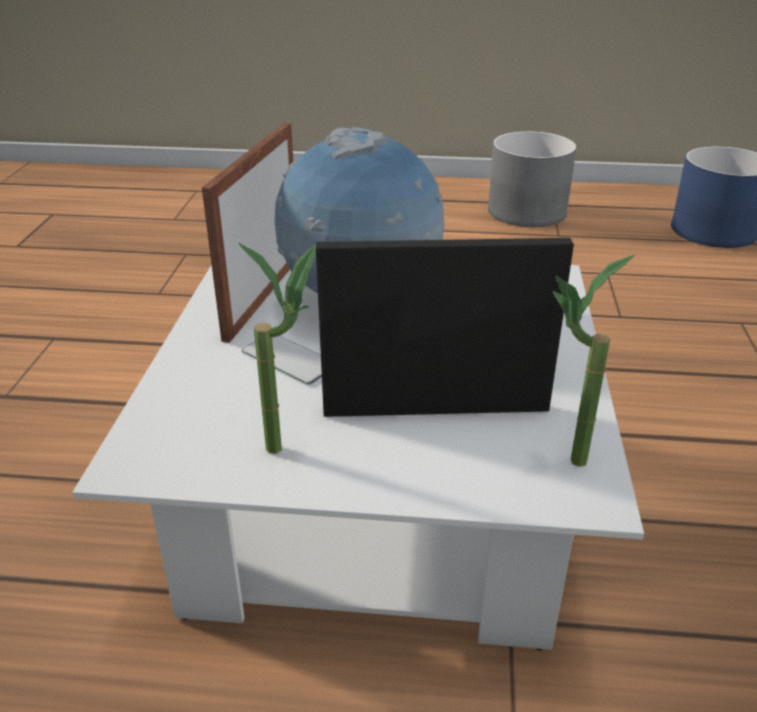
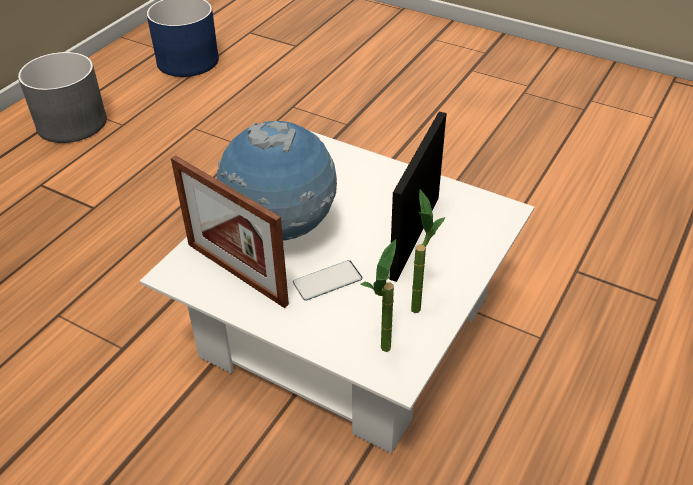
camera: 65 degrees left, 10 degrees up
(561, 462) = (479, 210): potted plant -> potted plant (382, 356)

